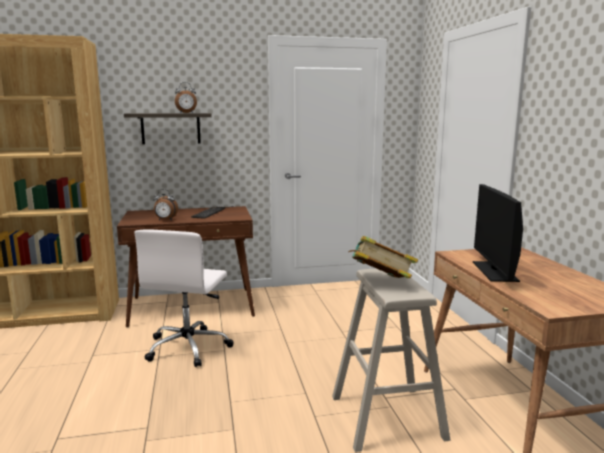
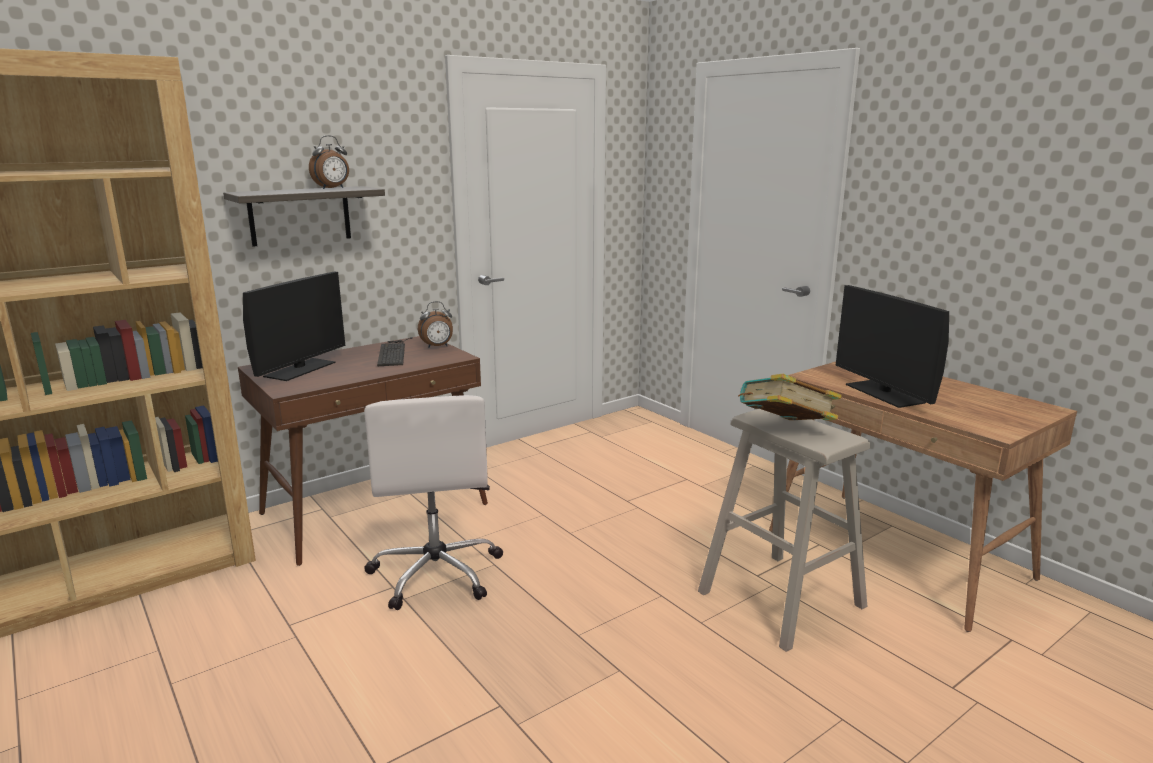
camera: 25 degrees left, 5 degrees up
(152, 215) = (300, 369): none -> monitor
(165, 220) = (340, 376): alarm clock -> alarm clock (437, 347)

